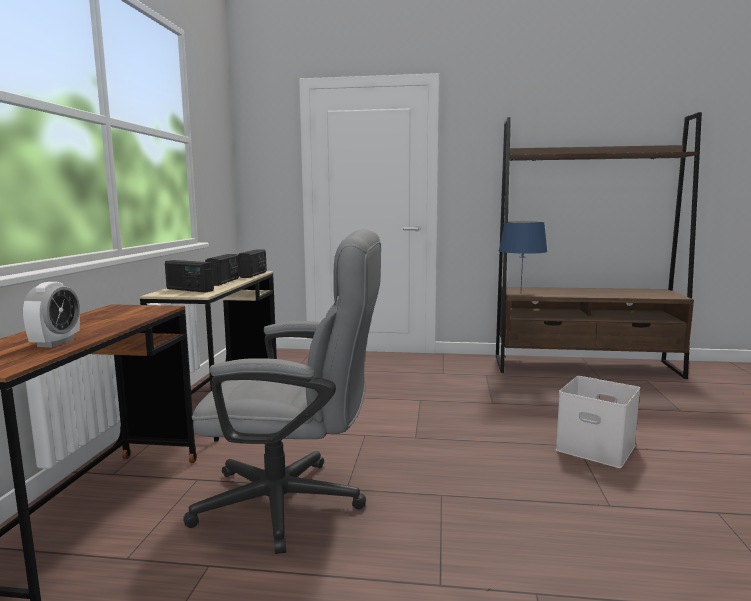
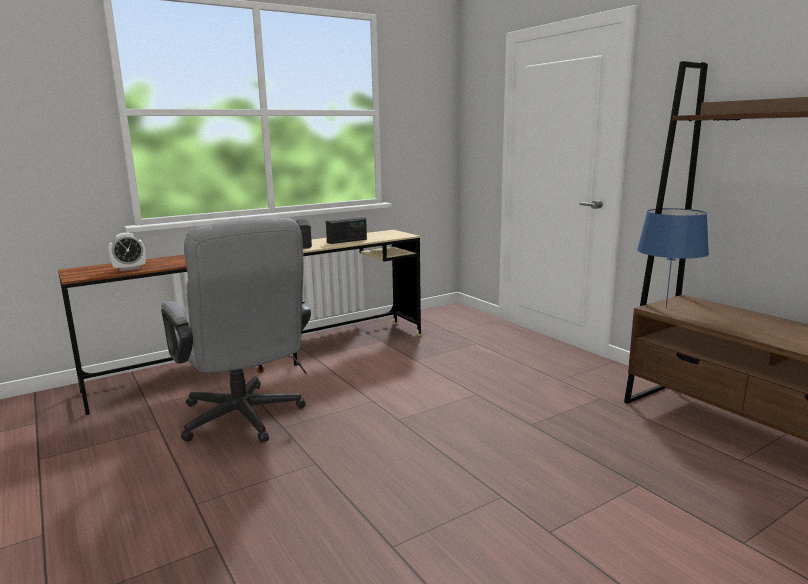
camera: 50 degrees right, 5 degrees up
(253, 274) = (391, 237): radio -> none
(597, 447) = (516, 509): white storage box -> none

